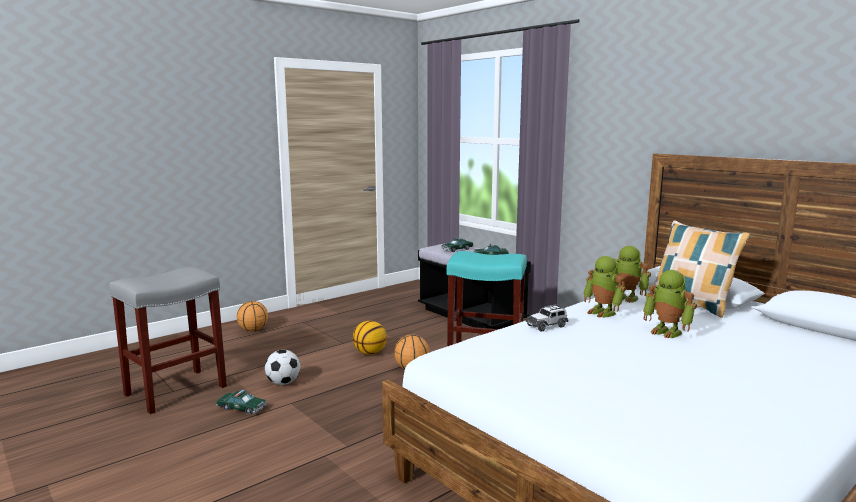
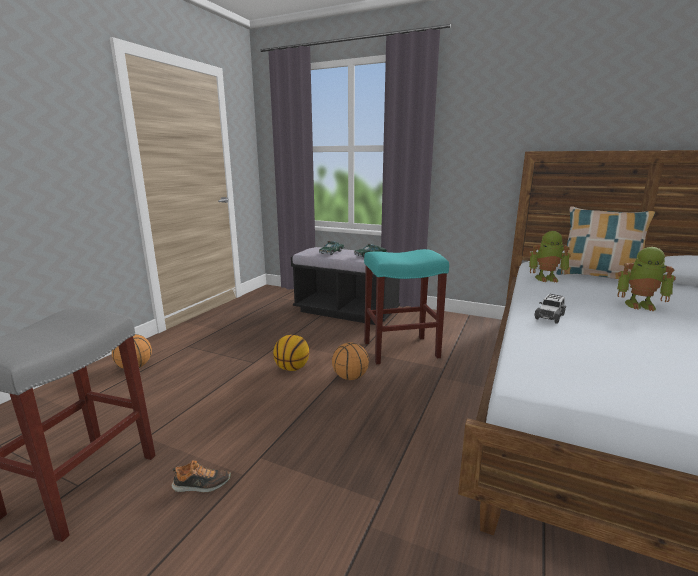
camera: 25 degrees left, 5 degrees up
(241, 408) = (201, 485): toy car -> shoe
(283, 383) = (227, 430): football -> none
(603, 312) = (559, 294): toy robot -> none

